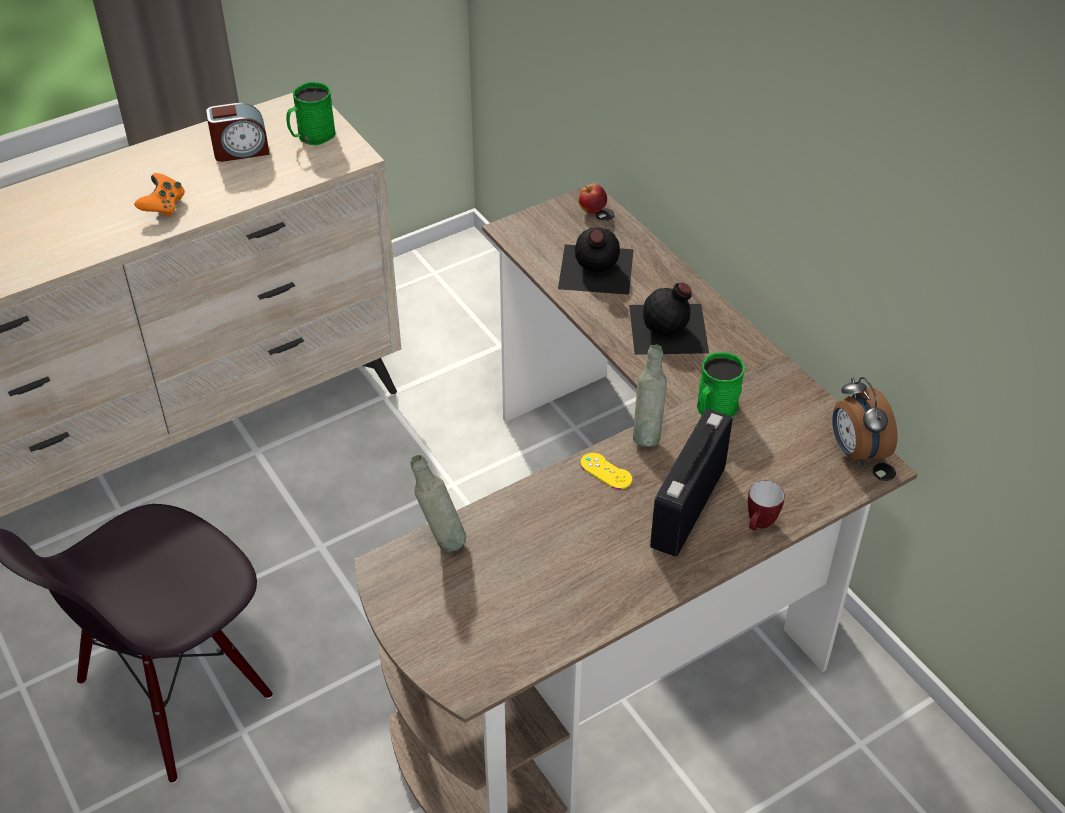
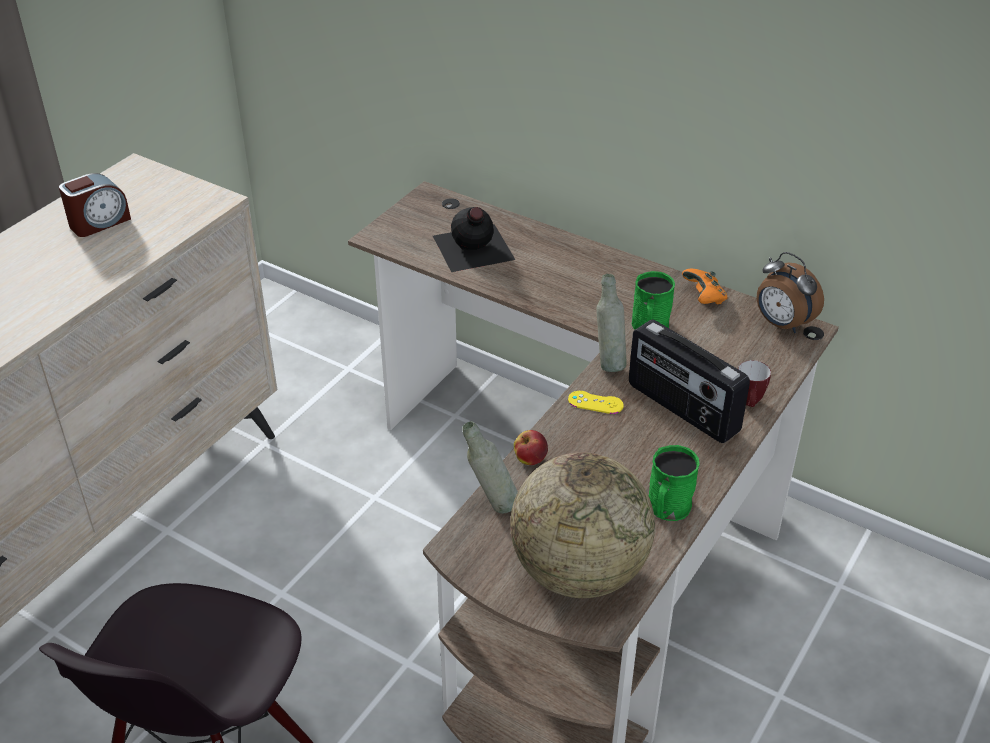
camera: 25 degrees left, 5 degrees down
(163, 207) = (52, 289): orange game controller -> orange game controller (704, 297)
(312, 136) = (163, 194): green mug -> green mug (667, 509)
(477, 633) = (578, 571): none -> globe
(592, 210) = (438, 202): apple -> apple (530, 459)
(670, 329) = (569, 277): black bottle -> none
(686, 507) = (682, 409): radio -> radio turned 45 degrees counterclockwise

